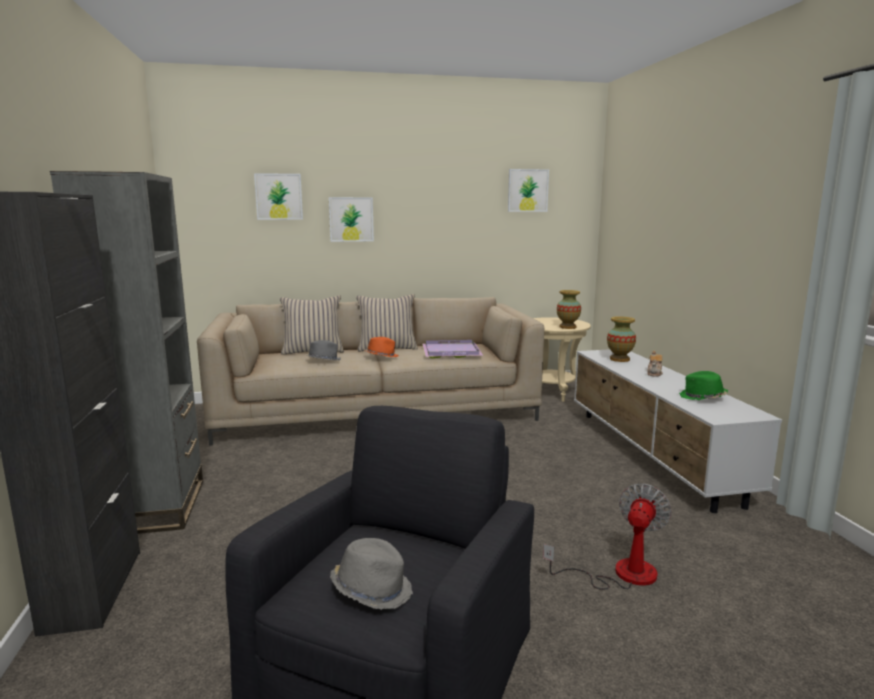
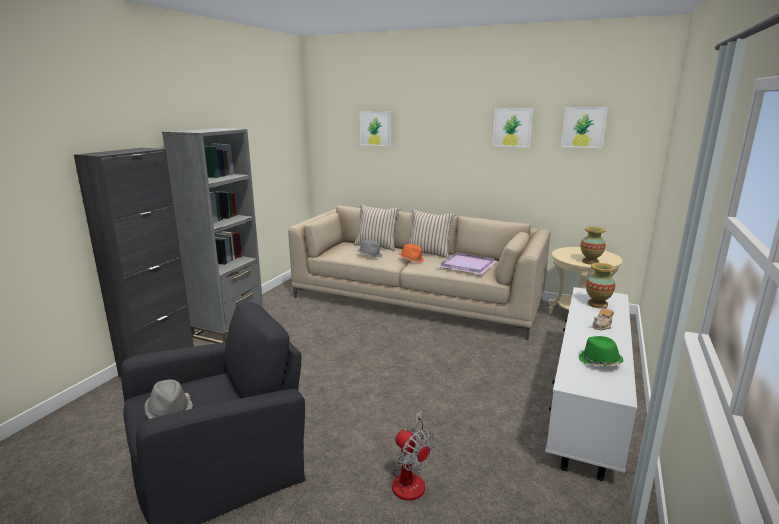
camera: 35 degrees right, 5 degrees up
(351, 219) = (425, 147): picture -> picture (512, 127)
(620, 574) = (410, 478): fan -> fan turned 75 degrees clockwise

